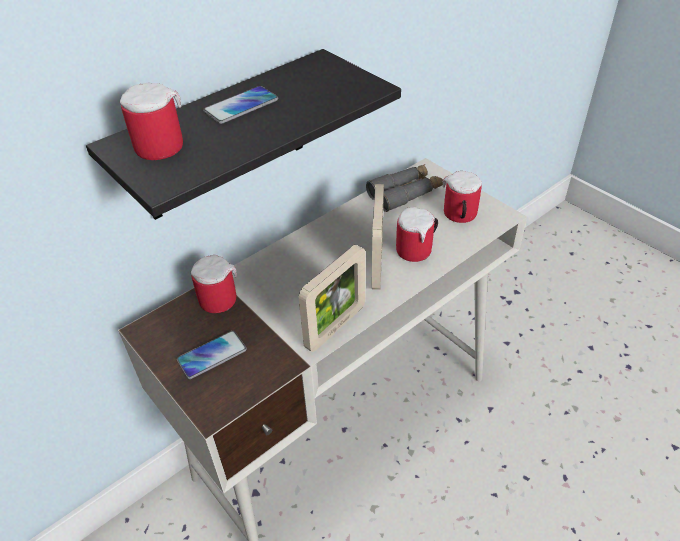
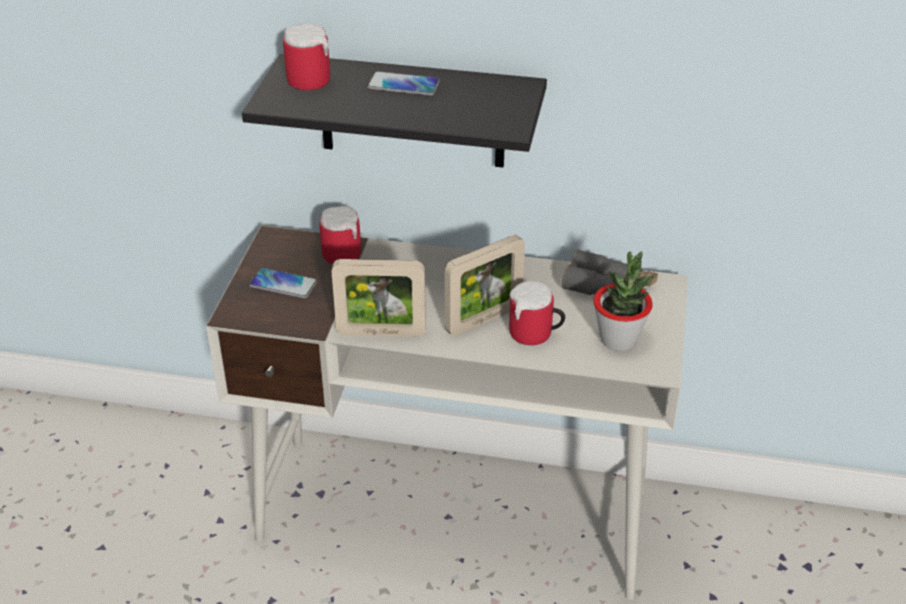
camera: 50 degrees right, 5 degrees down
(458, 216) = (618, 339): mug -> potted plant

